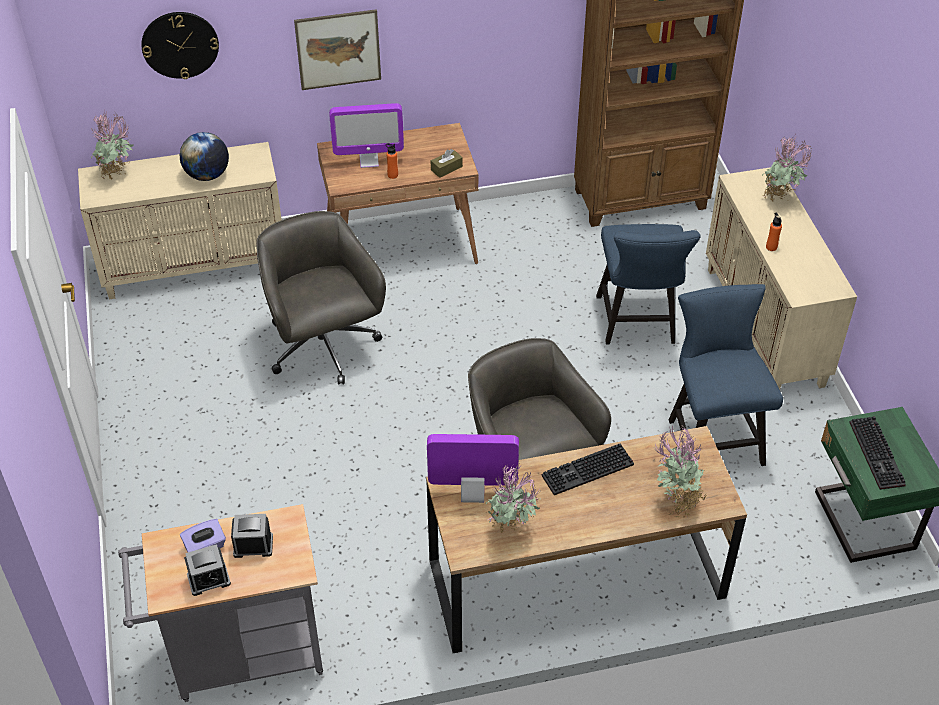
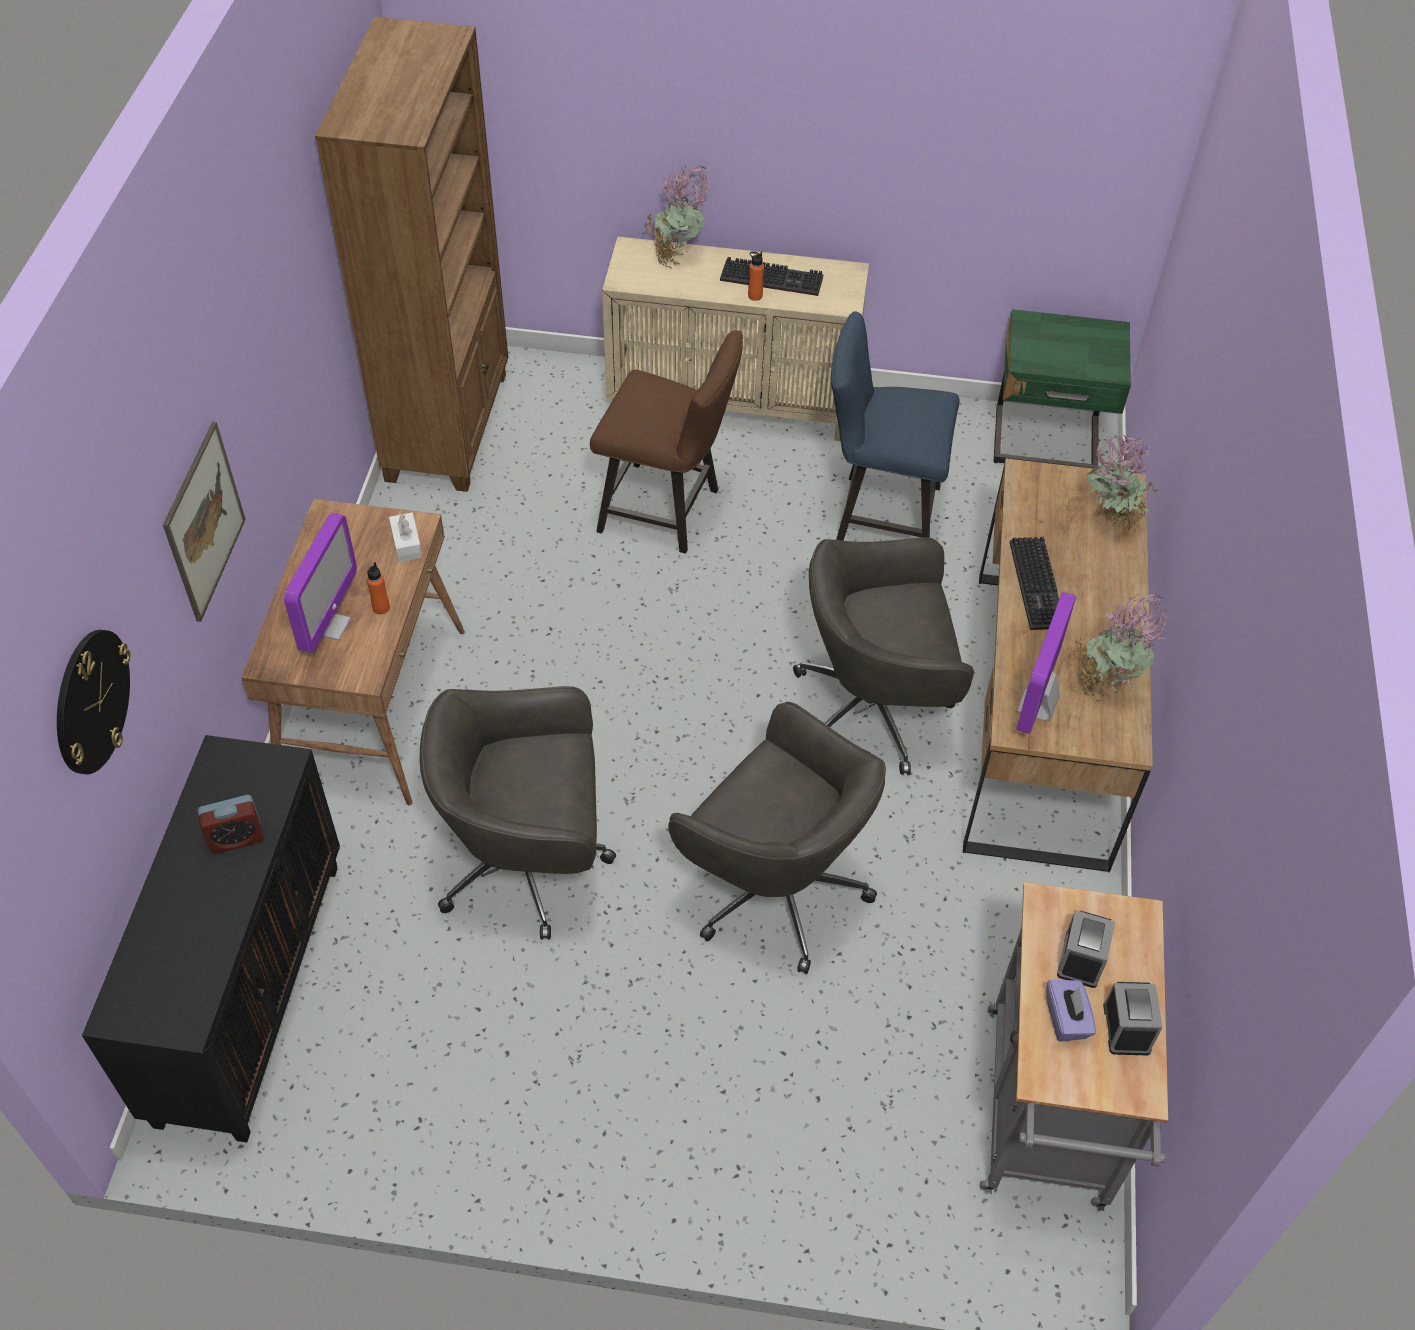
camera: 70 degrees left, 5 degrees up
(118, 175) = (148, 972): potted plant -> none
(196, 267) = (249, 989): beige cabinet -> black cabinet
(207, 175) = (236, 838): globe -> alarm clock
(355, 468) = (774, 888): none -> grey office chair
(446, 168) = (406, 543): brown tissue box -> white tissue box
(637, 324) = (668, 512): blue chair -> brown chair
(878, 454) = (1072, 353): keyboard -> keyboard (773, 278)

